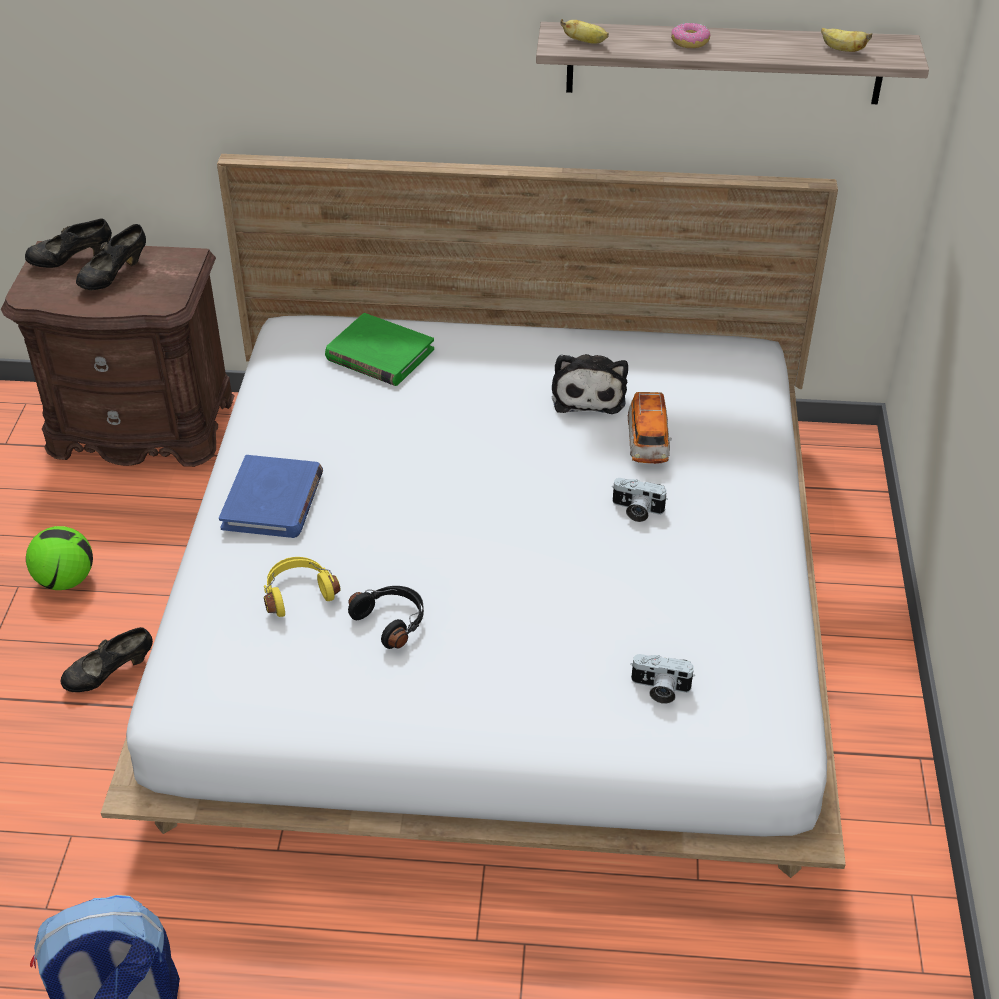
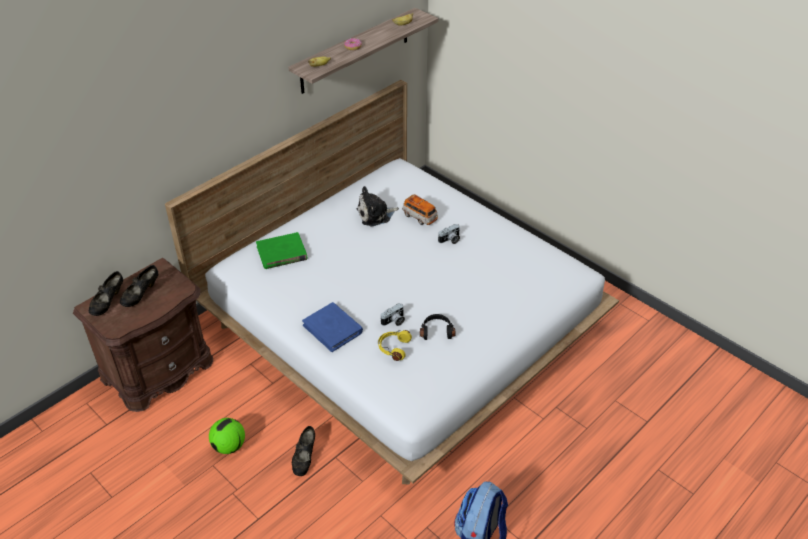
camera: 50 degrees left, 0 degrees up
(114, 276) = (141, 295): black shoe -> black shoe turned 45 degrees clockwise
(588, 394) = (375, 215): plush toy -> plush toy turned 120 degrees clockwise
(659, 689) = (537, 285): camera -> camera (394, 321)

